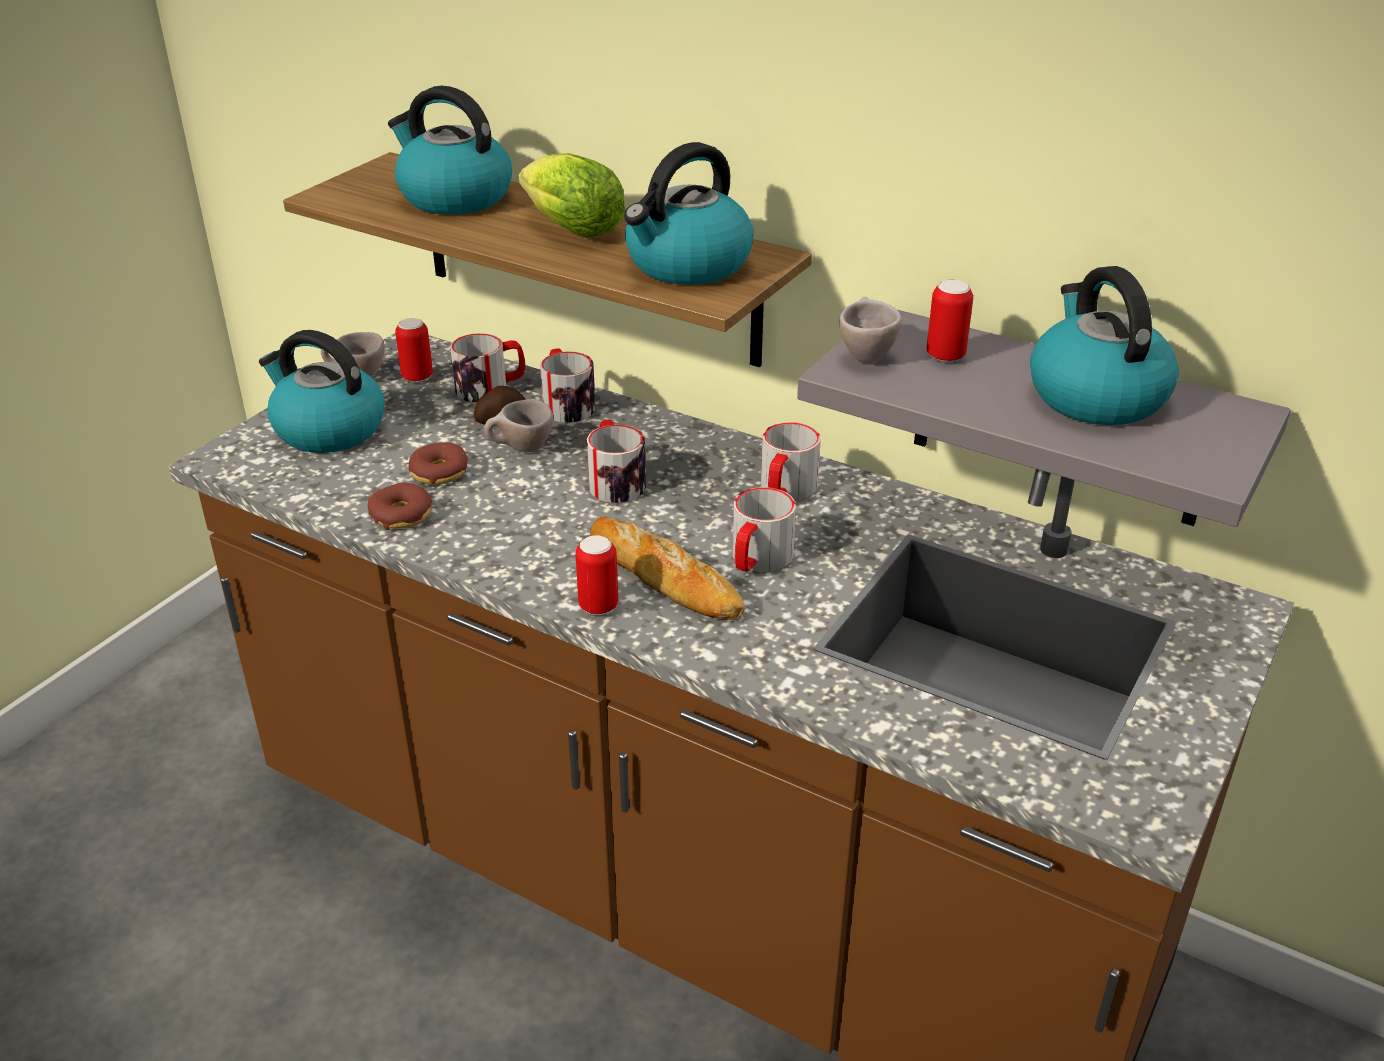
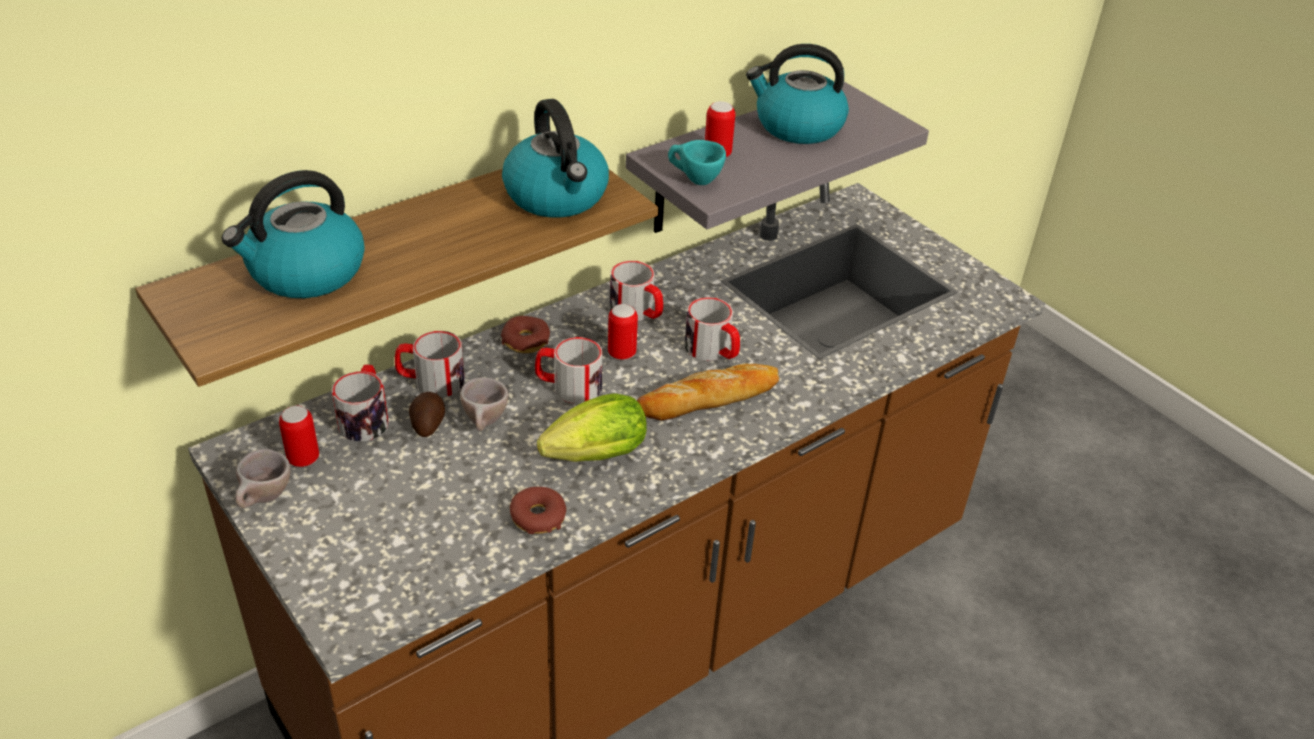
camera: 70 degrees left, 5 degrees up
(327, 429) = (353, 539): kettle -> none
(439, 473) = (486, 480): donut -> donut (526, 341)
(568, 228) = (437, 231): lettuce -> lettuce (590, 457)
(598, 606) = (726, 438): can -> can (621, 353)
(864, 354) = (694, 180): beige cup -> turquoise cup

